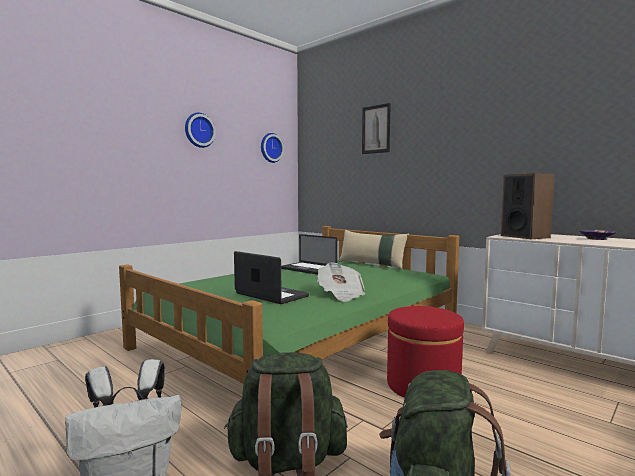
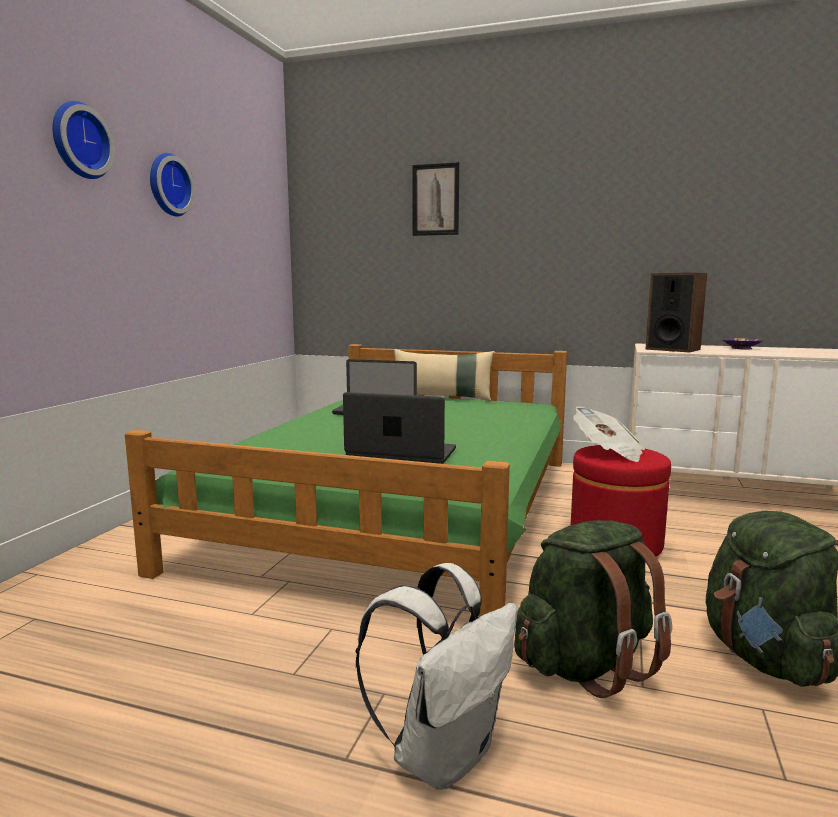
camera: 25 degrees left, 5 degrees up
(270, 148) = (259, 219): wall clock -> wall clock (78, 141)
(341, 295) = (489, 442): newspaper -> newspaper (608, 453)

